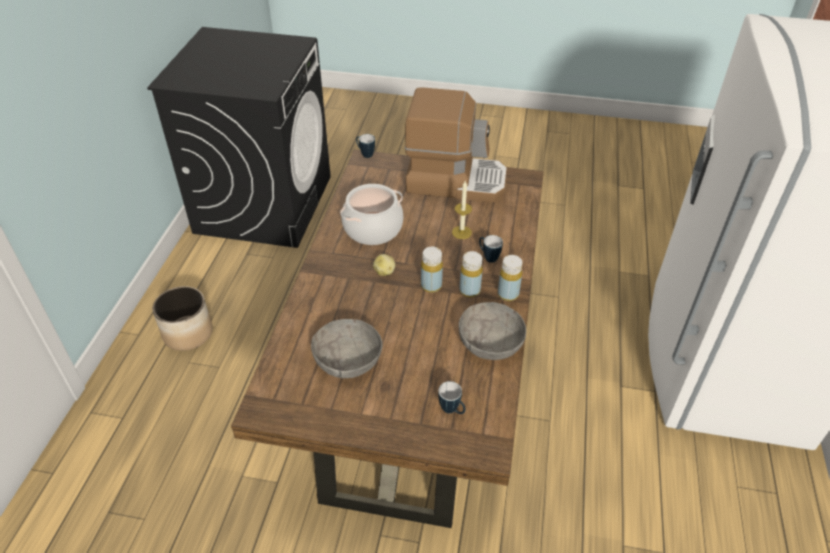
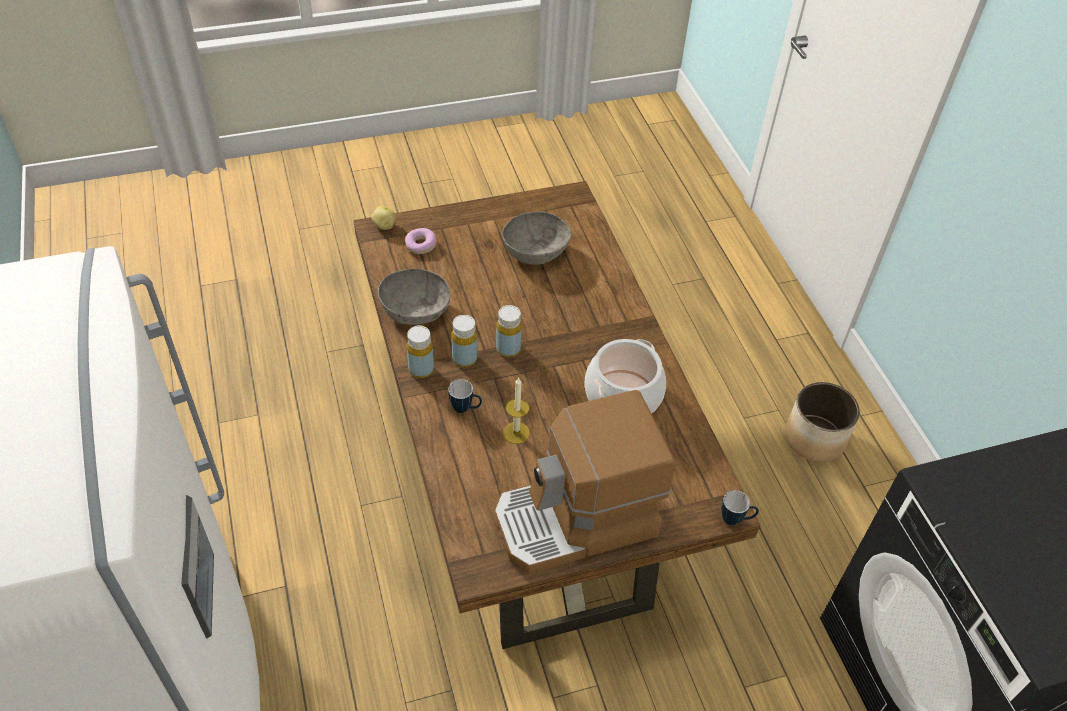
camera: 150 degrees right, 5 degrees up
(384, 271) = (568, 347): potato -> potato (384, 226)
(452, 411) = (420, 245): mug -> donut

